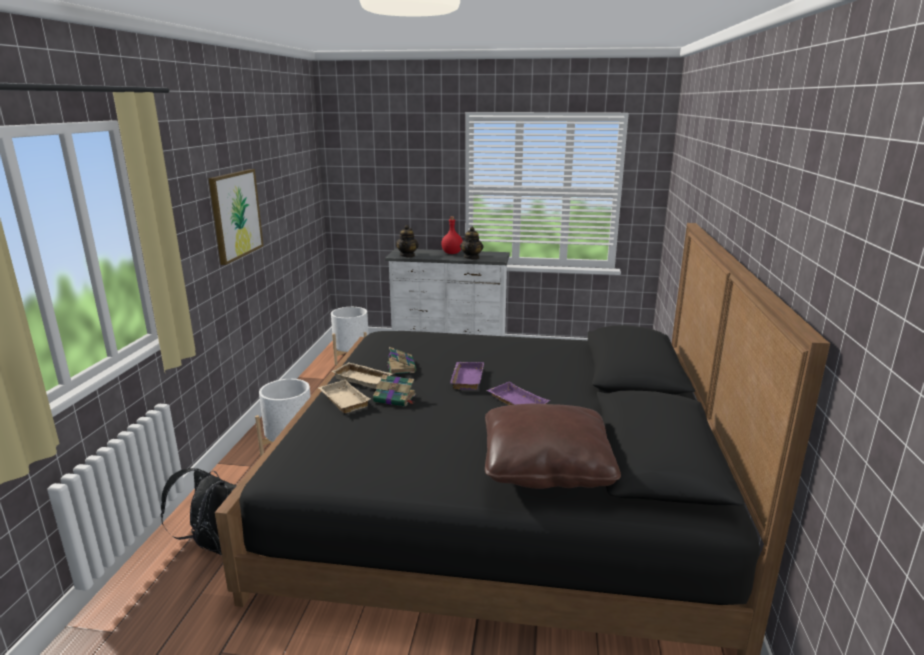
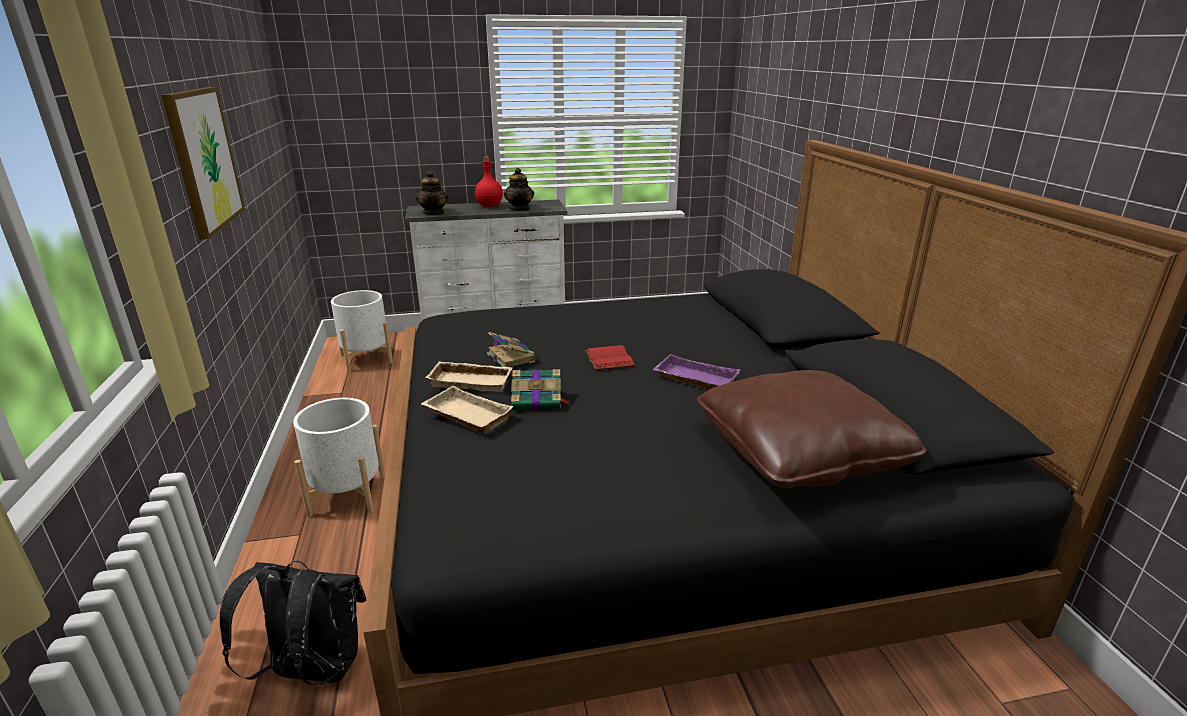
camera: 20 degrees left, 5 degrees up
(466, 378) = (607, 359): purple tray -> red book

